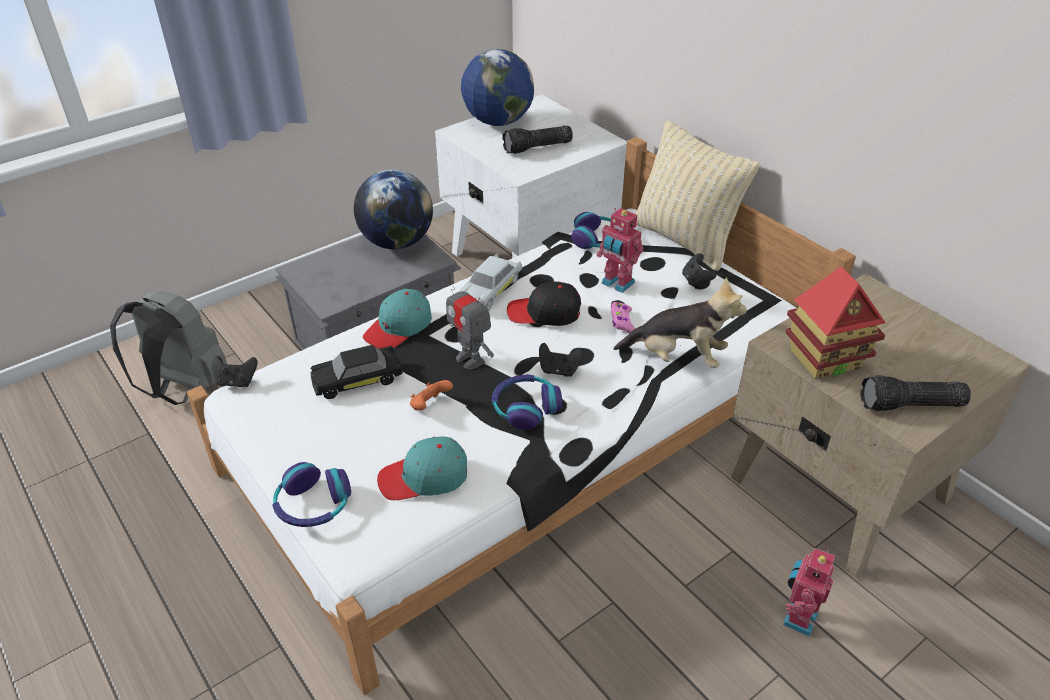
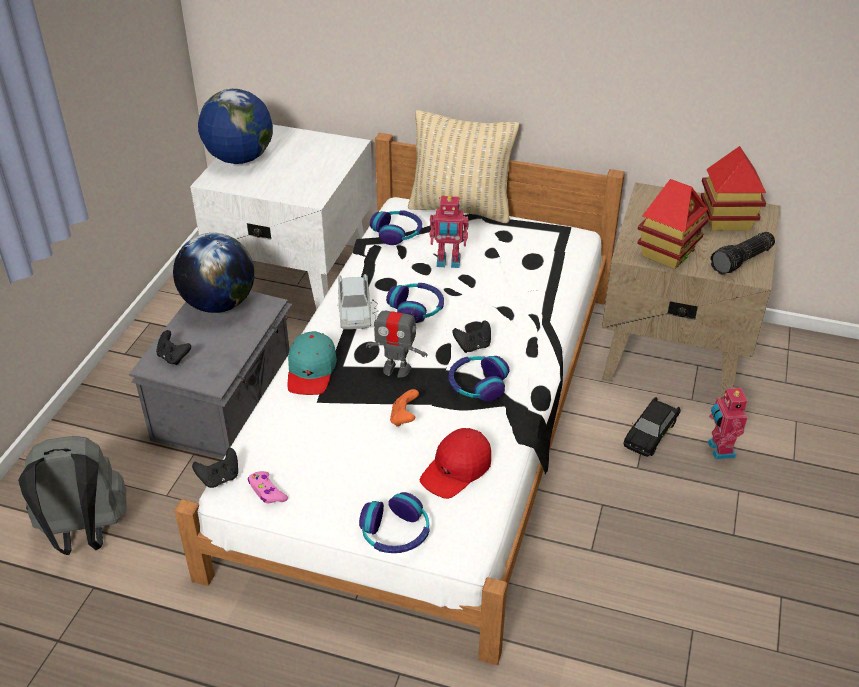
camera: 35 degrees left, 0 degrees up
(358, 380) = (324, 427): black toy car -> black toy car (650, 433)
(424, 477) = (456, 470): turquoise cap -> red cap
(537, 148) = (301, 170): flashlight -> none
(544, 313) = (416, 308): black cap -> headphones
(622, 322) = (482, 290): pink game controller -> pink game controller (267, 492)
(677, 357) = (545, 299): plush toy -> none
(696, 281) = (502, 237): black game controller -> black game controller (173, 357)
(938, 354) = (726, 220): none -> toy house

